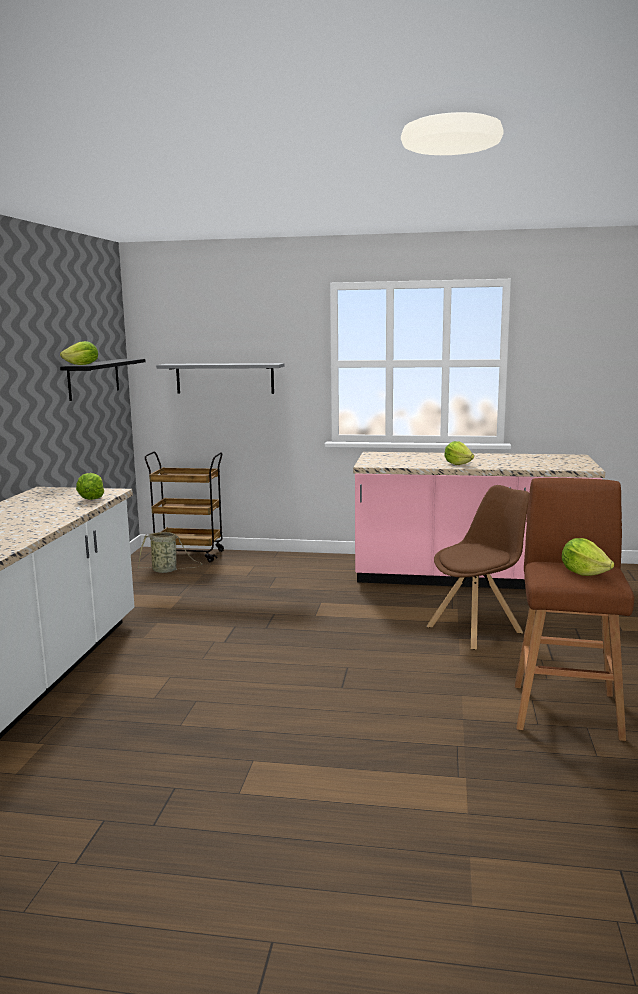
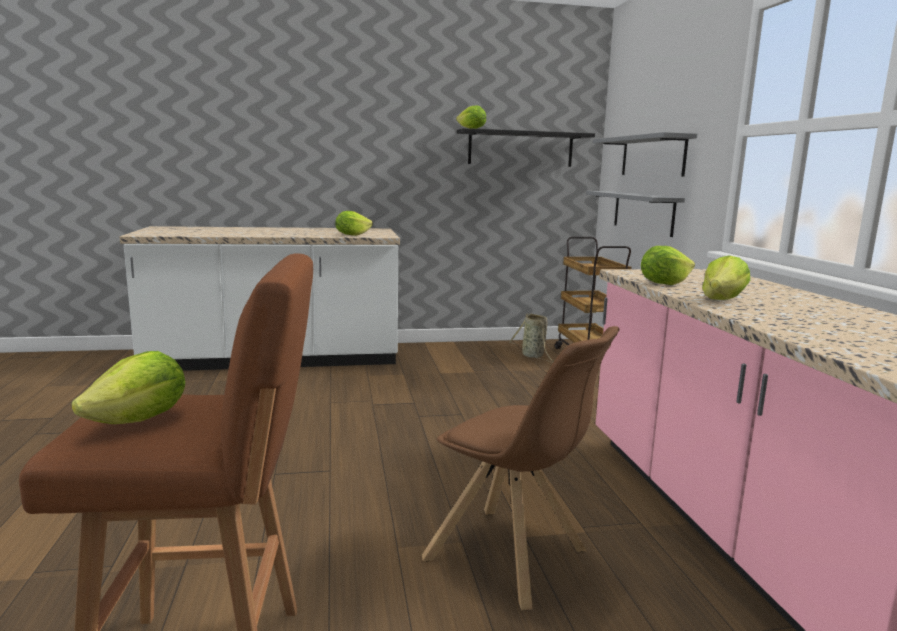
camera: 70 degrees right, 0 degrees up
(220, 423) = (643, 212): none -> grey shelf
(411, 465) = (663, 283): none -> lettuce

